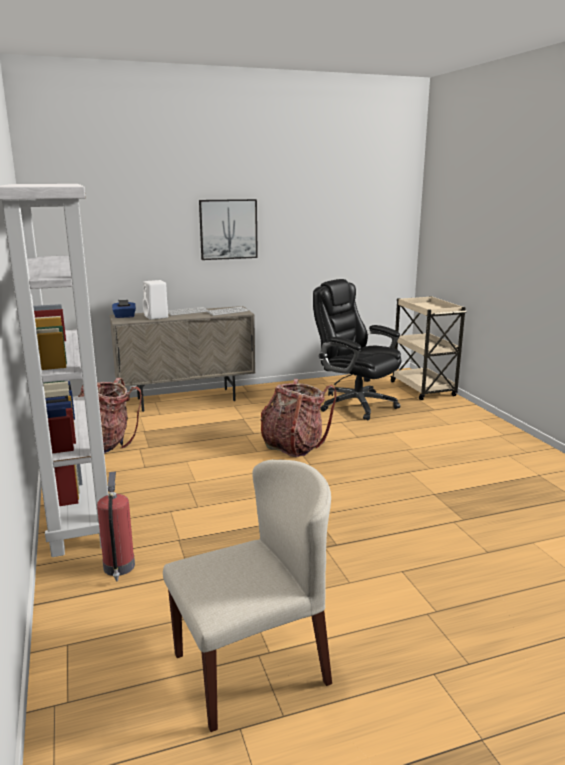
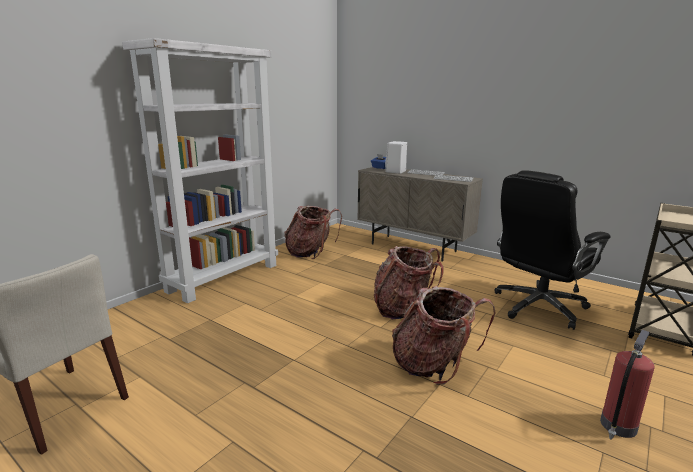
camera: 55 degrees right, 0 degrees up
(119, 567) = (164, 314): fire extinguisher -> fire extinguisher (617, 426)
(228, 229) = (480, 103): picture -> none
(355, 404) = (538, 307): black office chair -> black office chair turned 135 degrees counterclockwise
(386, 465) = (434, 365): none -> backpack

